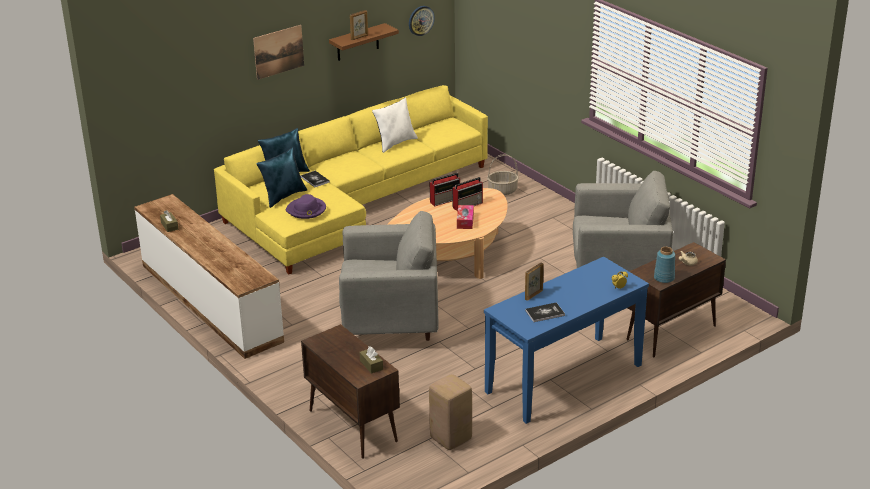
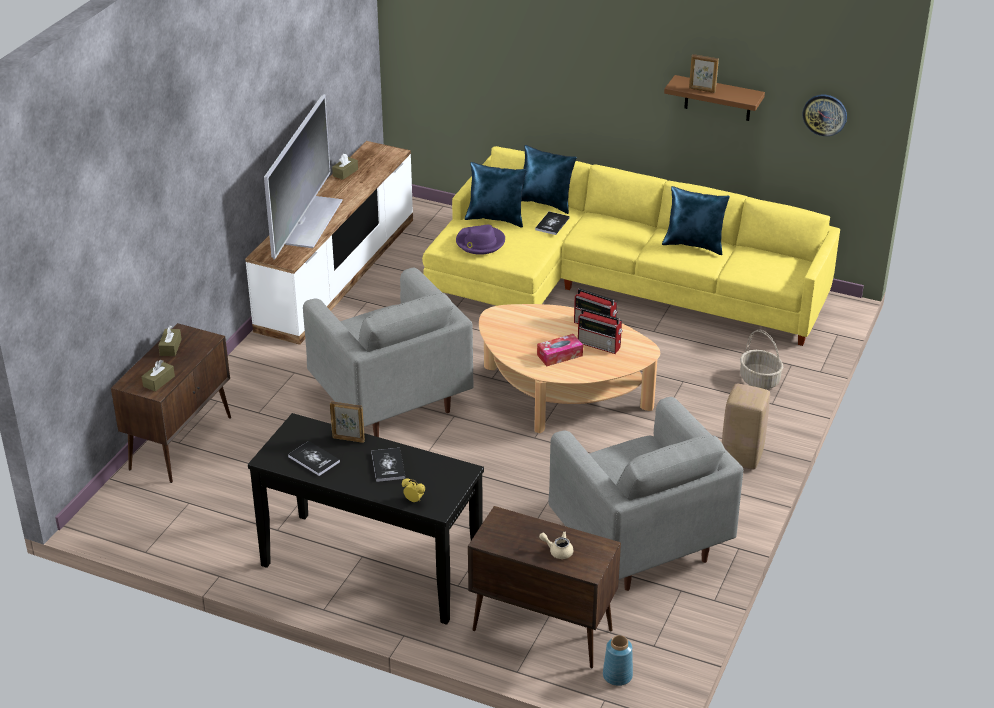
camera: 60 degrees right, 5 degrees up
(222, 256) = (312, 222): none -> television
(278, 51) = (601, 58): picture -> none
(331, 350) = (170, 347): none -> brown tissue box
(395, 143) = (694, 245): white pillow -> blue pillow
(450, 439) = (198, 518): beige stool -> beige stool (741, 456)
(564, 379) = (371, 567): blue console table -> black console table
(575, 288) = (388, 465): none -> book
(664, 278) = (500, 541): blue vase -> blue vase (617, 676)

